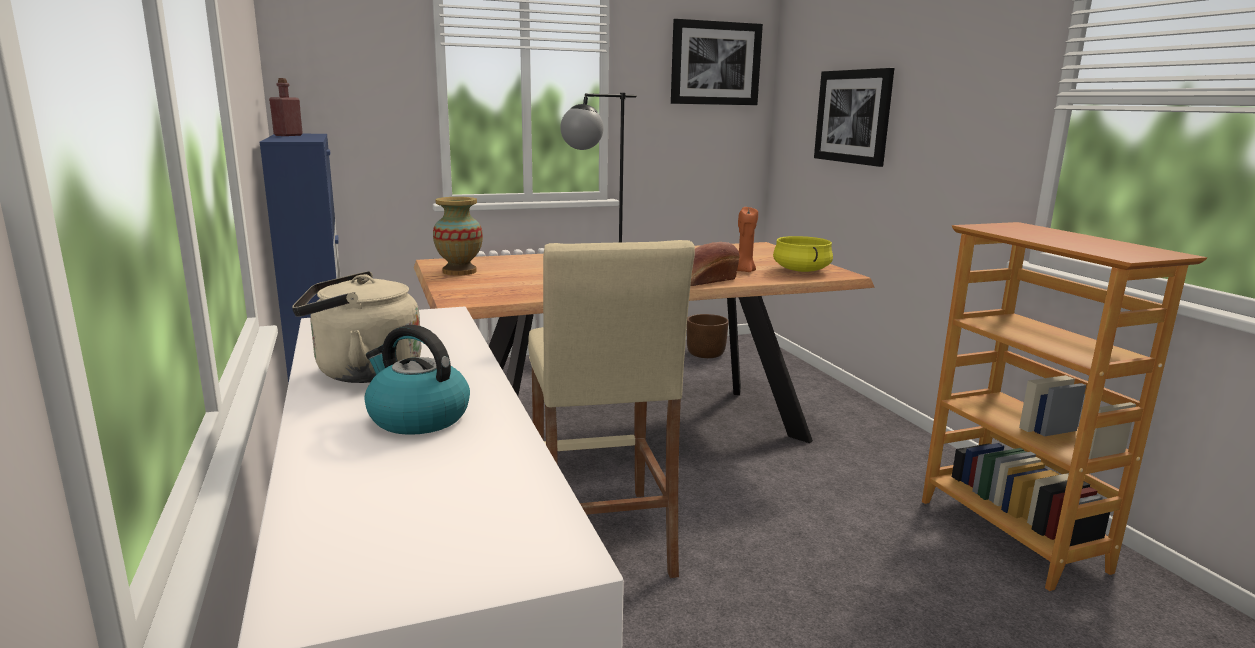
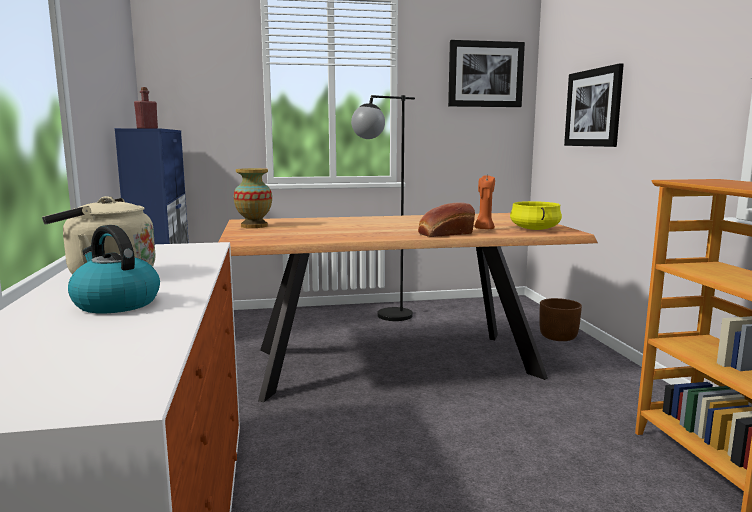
camera: 10 degrees right, 5 degrees down
(600, 537) = (337, 441): beige stool -> none
(705, 354) = (476, 309): brown planter -> brown planter (558, 337)

